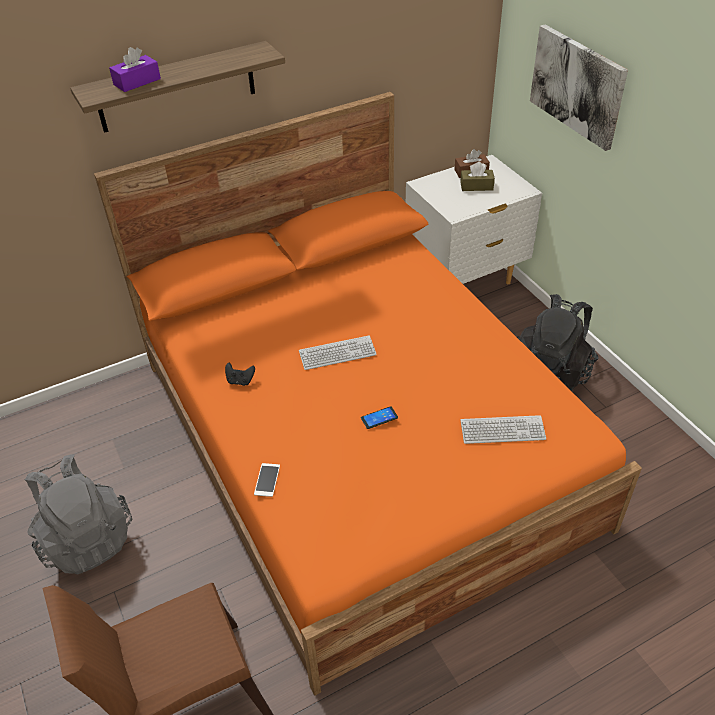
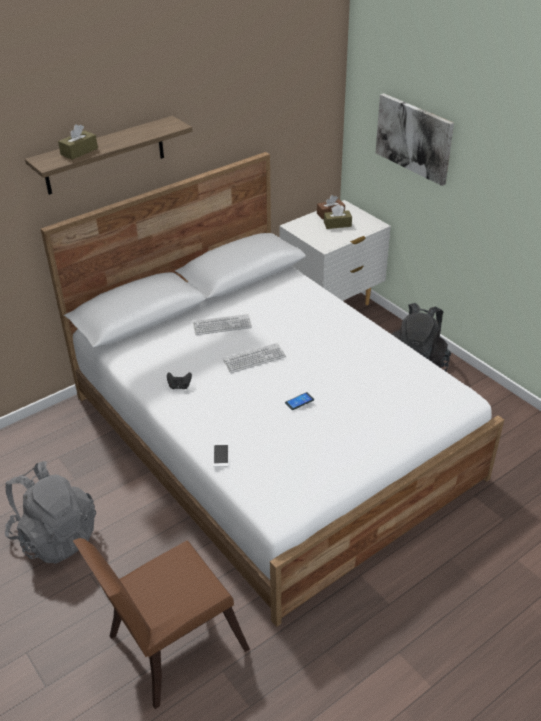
camera: 10 degrees left, 5 degrees down
(137, 82) = (79, 151): purple tissue box -> brown tissue box
(360, 439) = (271, 435): orange bed -> white bed
(502, 431) = (397, 401): keyboard -> keyboard (222, 325)

